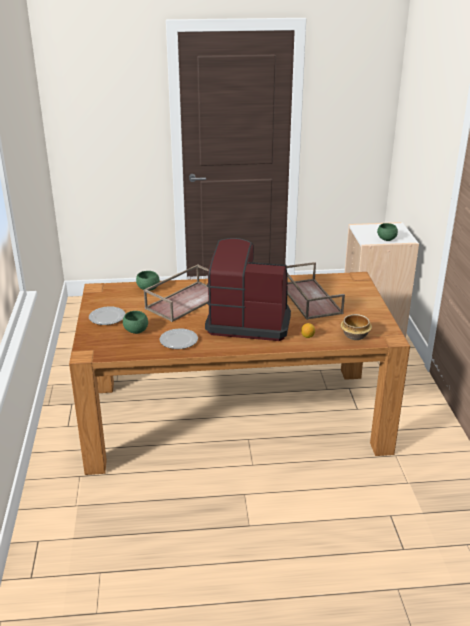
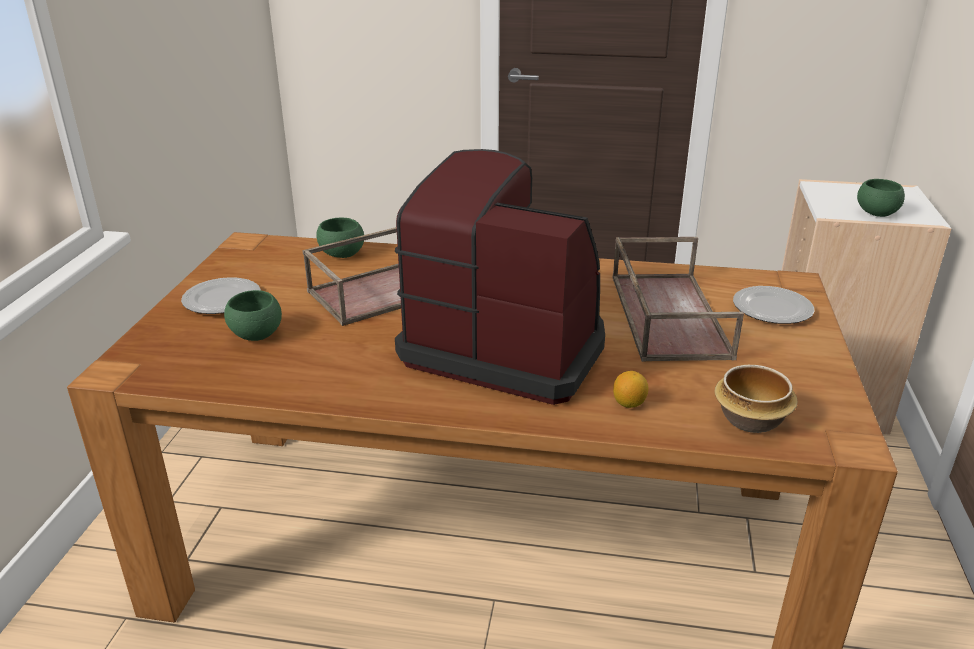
camera: 15 degrees right, 0 degrees up
(178, 340) = (328, 369): plate -> plate (771, 308)

